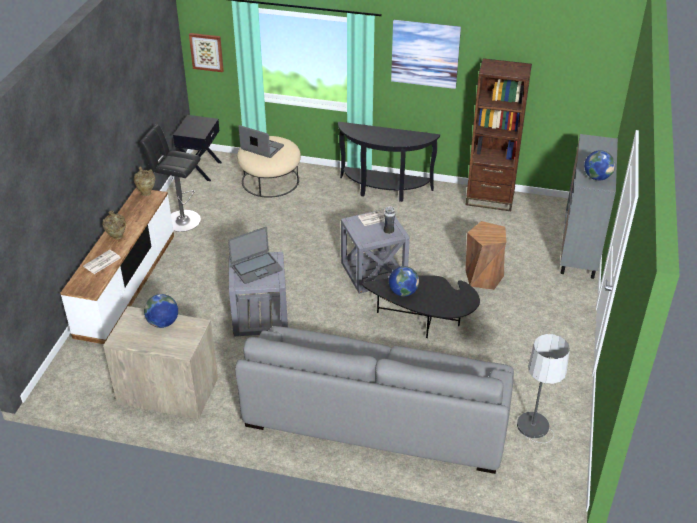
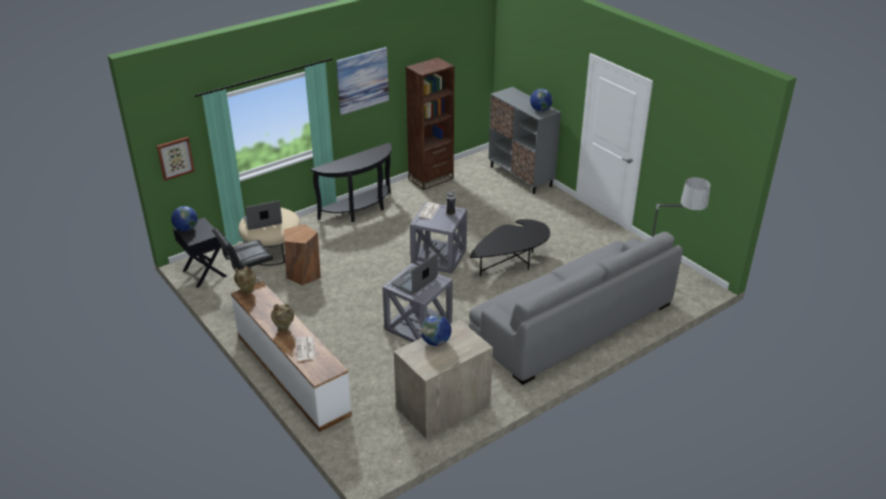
camera: 50 degrees left, 5 degrees down
(256, 268) = (414, 281): laptop -> laptop turned 150 degrees counterclockwise
(403, 292) = (500, 245): globe -> globe (186, 229)
(483, 277) = (501, 220): brown stool -> brown stool (304, 274)

